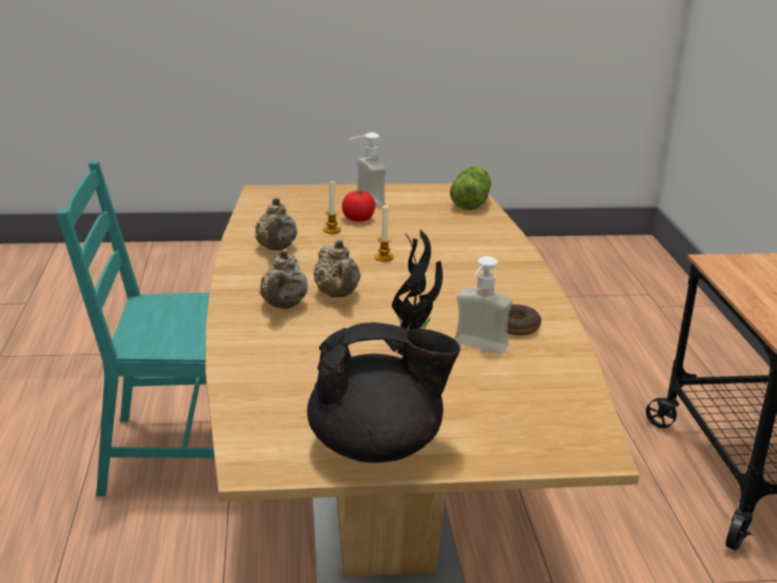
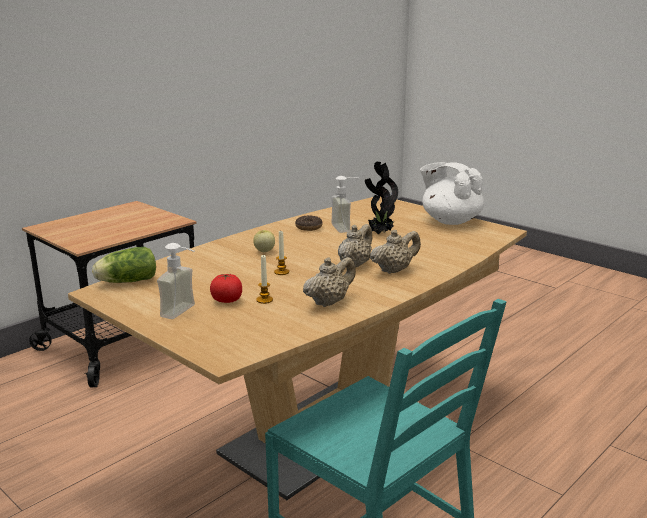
camera: 130 degrees left, 5 degrees down
(377, 447) = (450, 221): black teapot -> white teapot
(462, 271) = (264, 251): none -> apple

